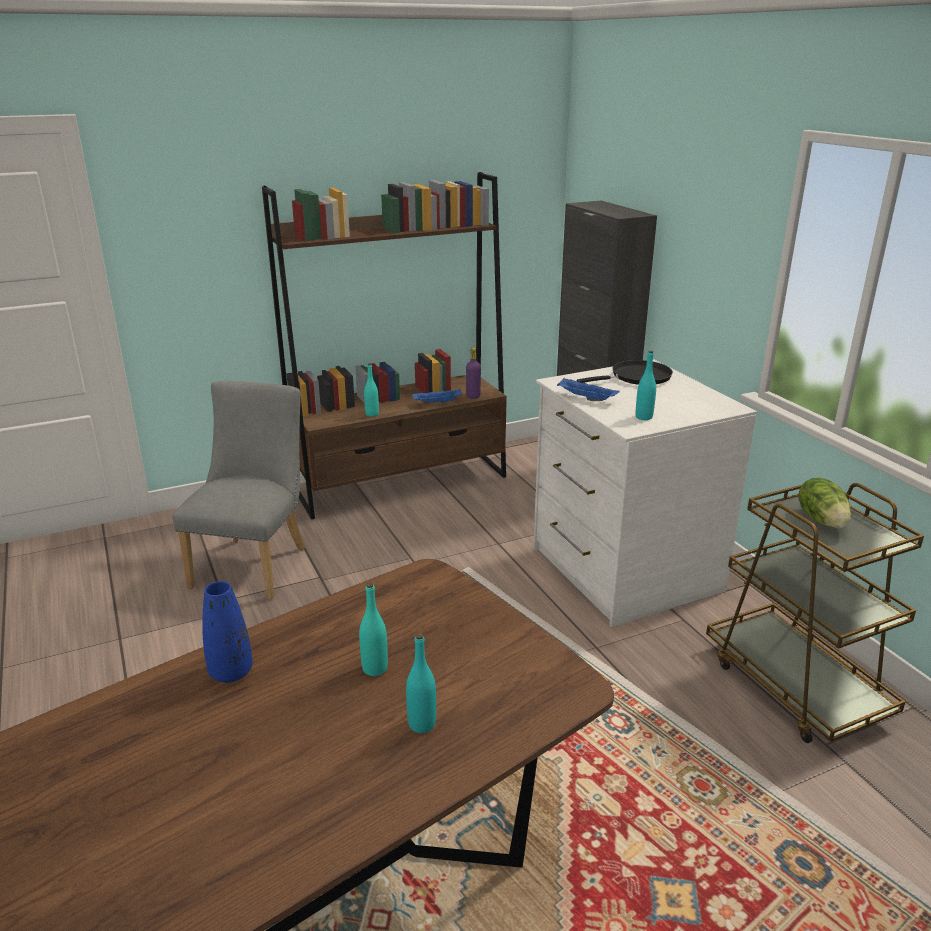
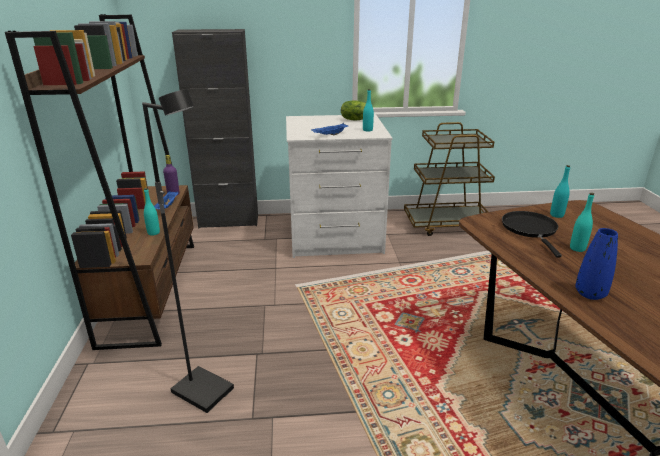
camera: 70 degrees left, 0 degrees up
(254, 563) = (204, 390): grey chair -> black floor lamp
(422, 724) = (623, 242): turquoise bottle -> turquoise bottle (556, 215)
(637, 377) = (310, 122): black frying pan -> black frying pan (530, 230)
(822, 520) = (451, 140): lettuce -> lettuce (355, 120)

